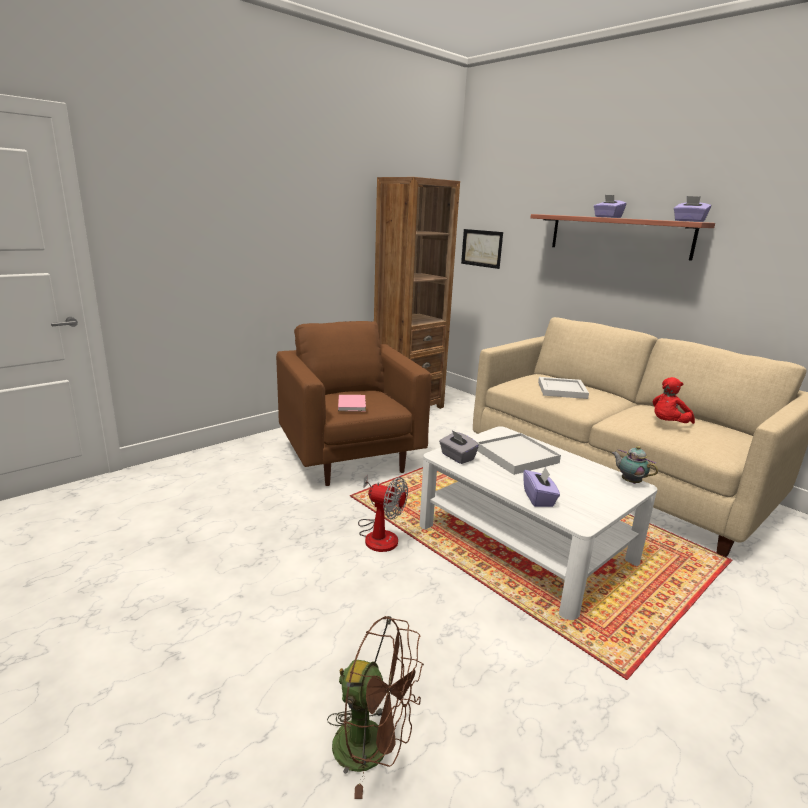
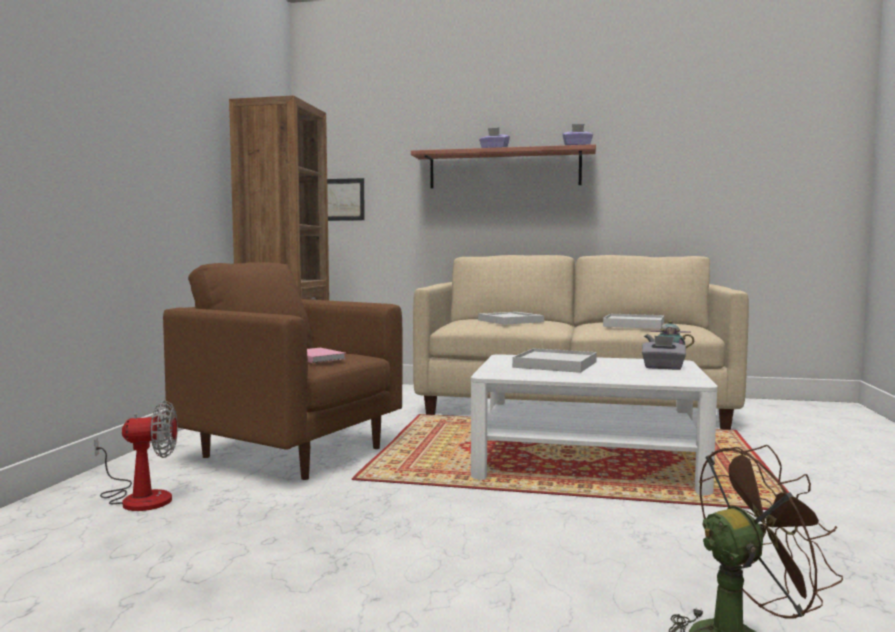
camera: 35 degrees left, 15 degrees down
(379, 534) = (443, 497): fan -> fan (139, 498)
(457, 457) = (507, 373): grey tissue box -> grey tissue box (663, 367)
(539, 498) = (634, 378): purple tissue box -> none
(667, 424) = (633, 325): red plush toy -> white tray

